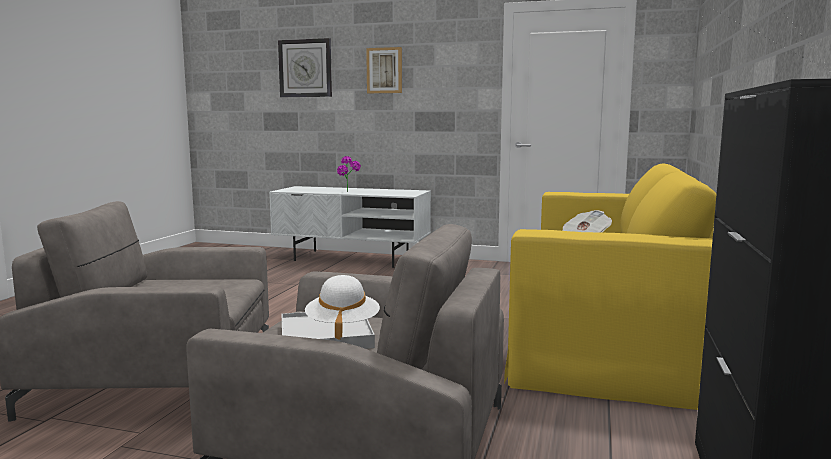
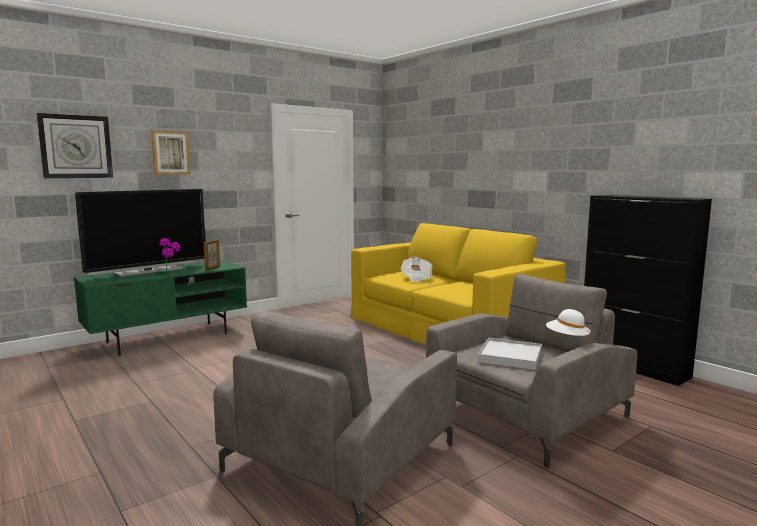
camera: 55 degrees left, 0 degrees up
(343, 189) = (148, 271): none -> television
(353, 259) = (168, 337): white tv stand -> green tv stand
(389, 193) = (212, 268): none -> picture frame

